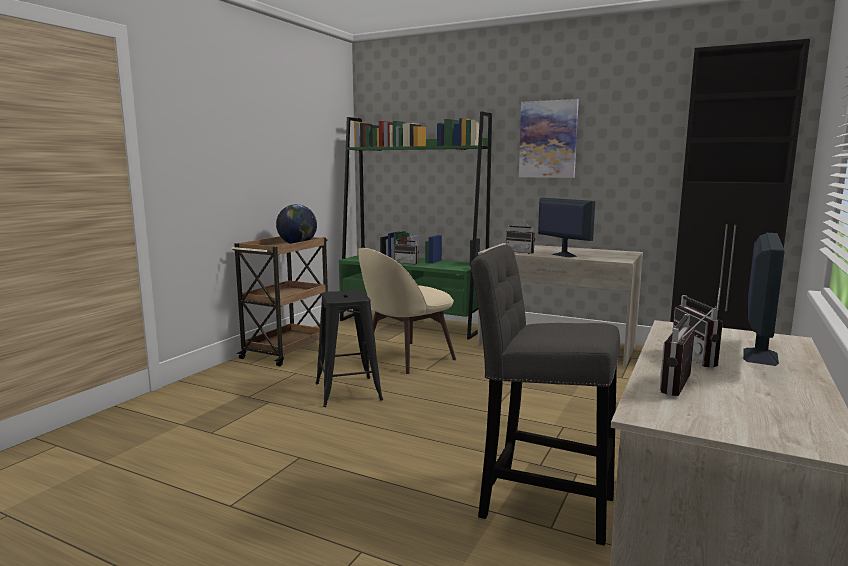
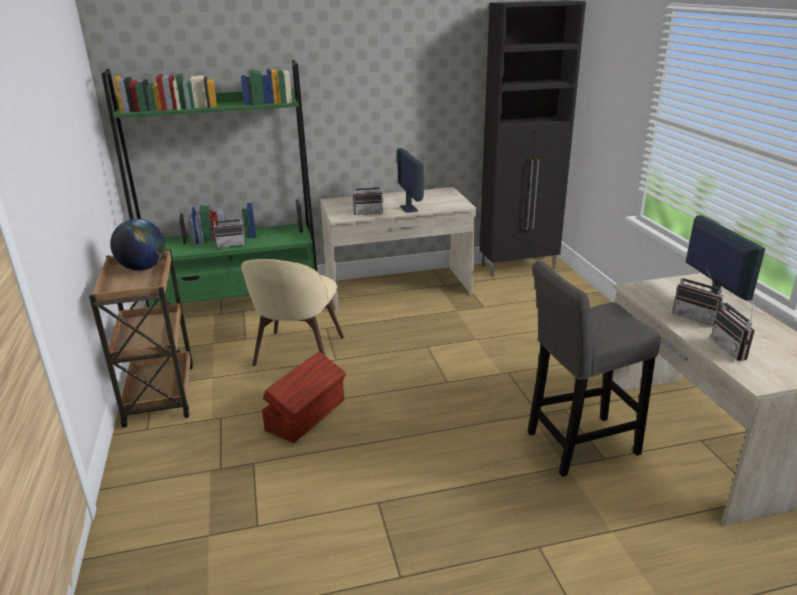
camera: 40 degrees left, 15 degrees up
(348, 391) = (307, 415): black stool -> brown storage box
(548, 139) = (357, 86): picture -> none
(563, 255) = (409, 208): monitor -> monitor turned 120 degrees counterclockwise

